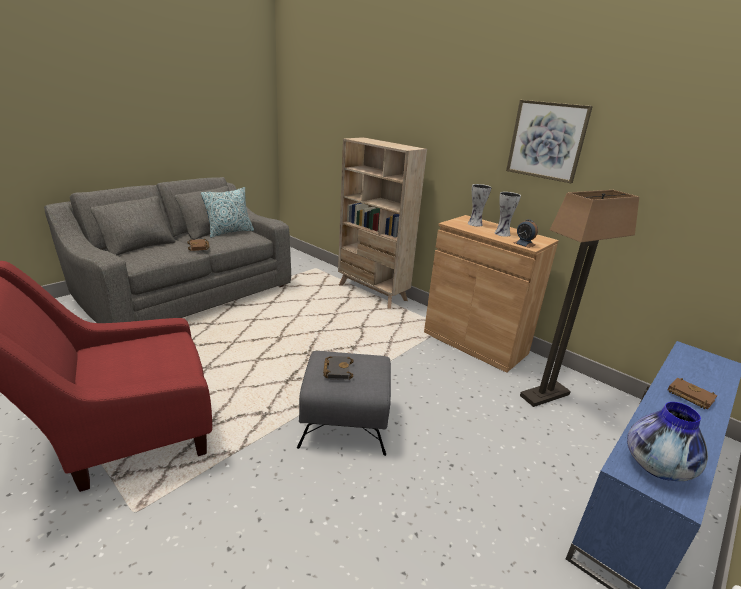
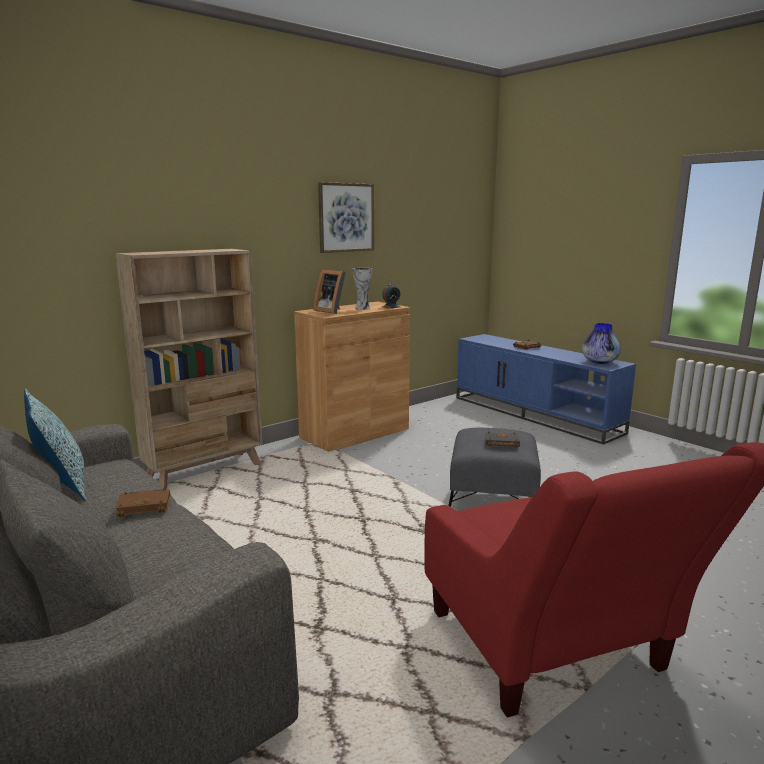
camera: 80 degrees left, 10 degrees down
(475, 224) = (331, 311): vase -> picture frame
(544, 395) = (441, 422): floor lamp -> none

